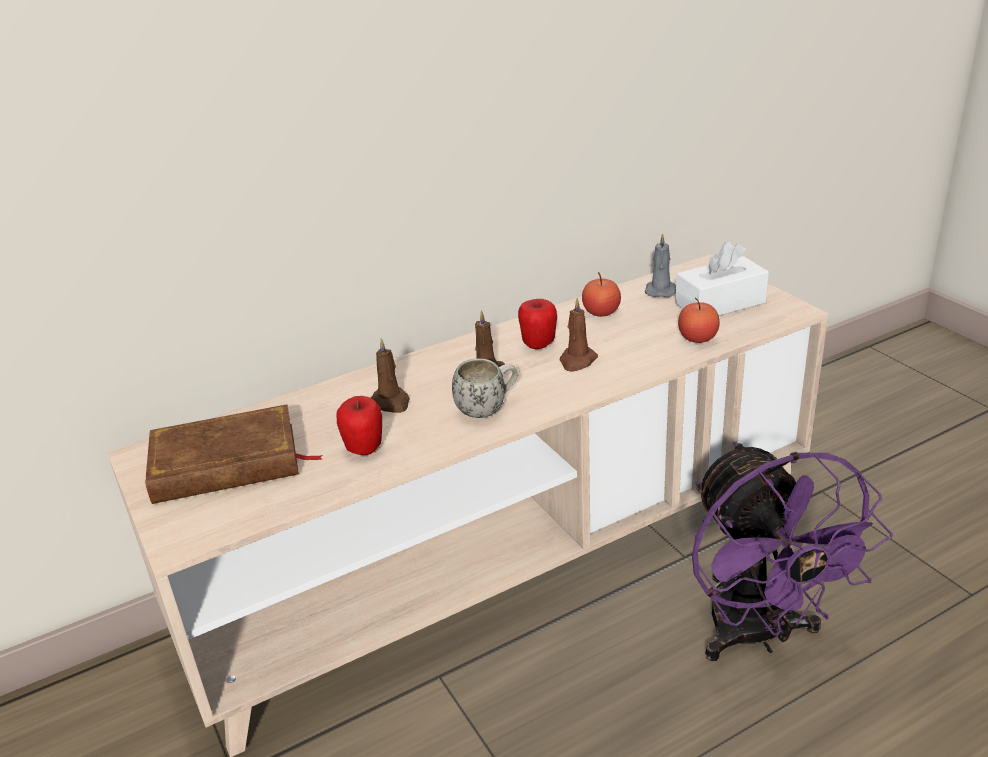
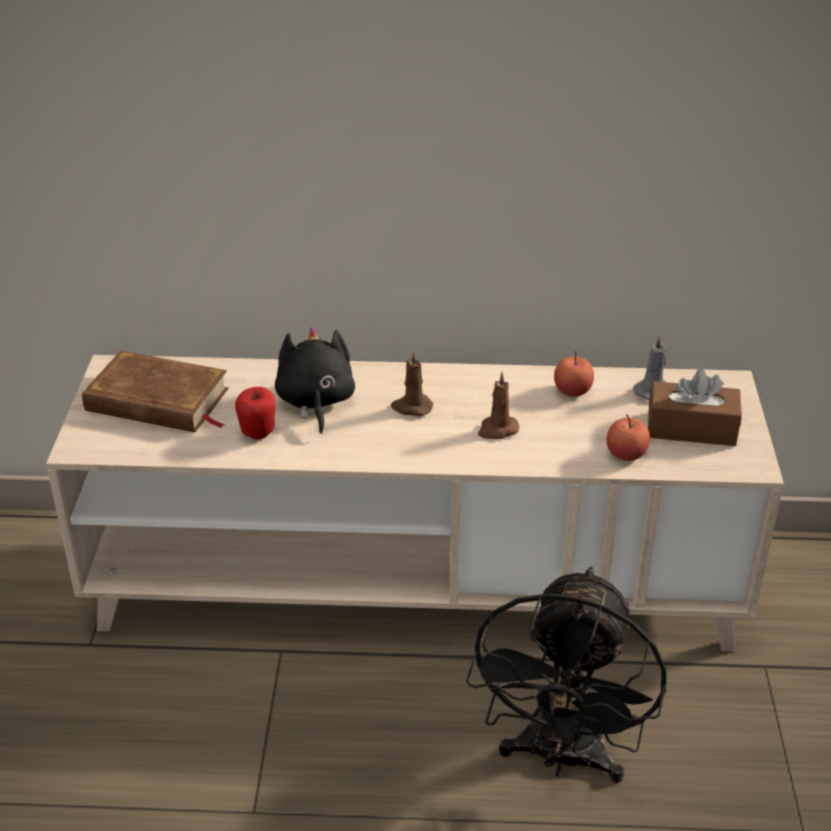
camera: 30 degrees right, 5 degrees up
(391, 402) = (315, 402): brown candle -> black plush toy
(488, 408) = (380, 441): white mug -> none
(538, 345) = (483, 400): apple -> none
(720, 303) = (691, 428): white tissue box -> brown tissue box
(758, 636) = (561, 758): purple fan -> black fan

